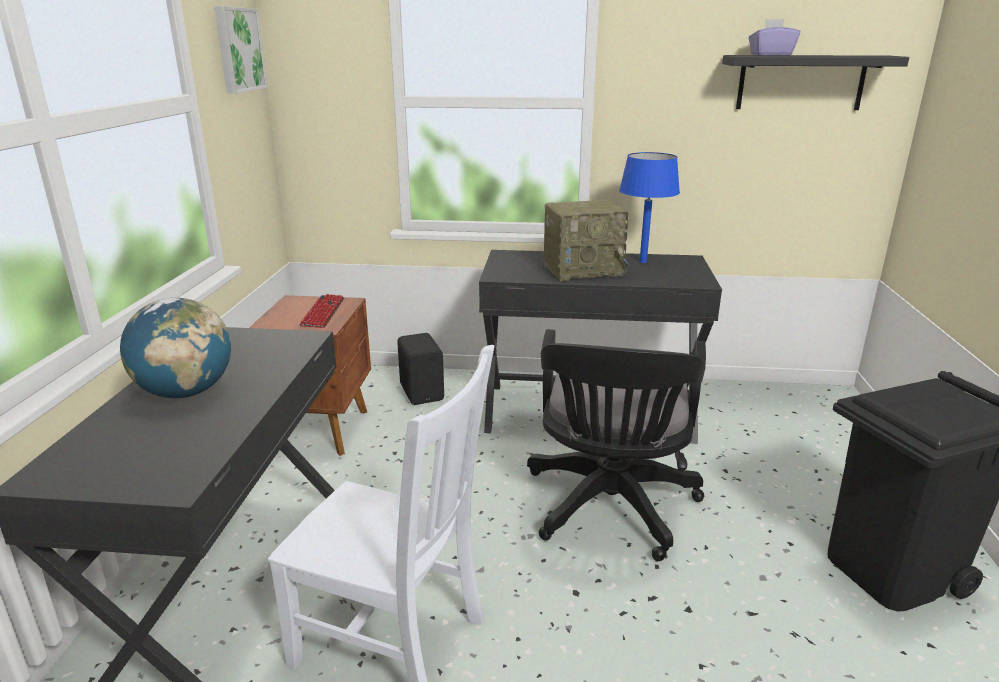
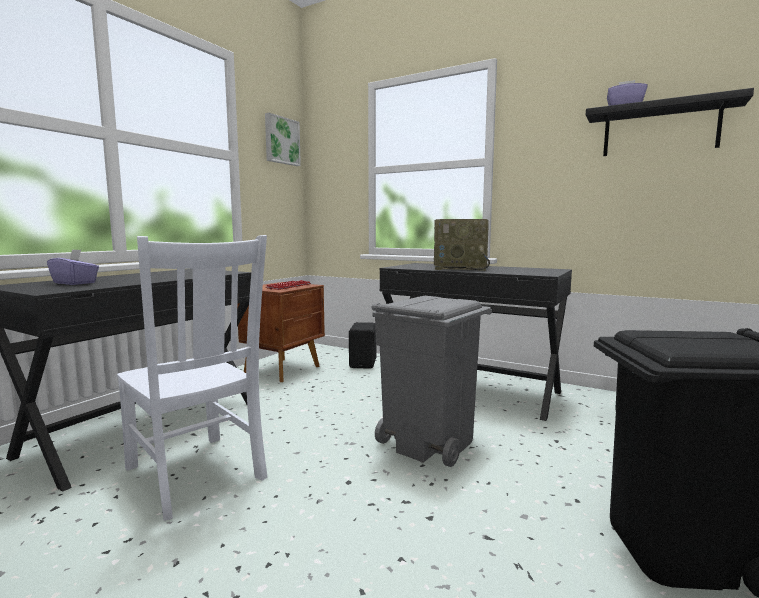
camera: 25 degrees right, 15 degrees down
(143, 440) = (75, 283): none -> purple tissue box
(186, 392) = (132, 277): globe -> none
(610, 509) = (429, 442): black office chair -> grey trash can
(643, 262) = (515, 268): blue table lamp -> none

